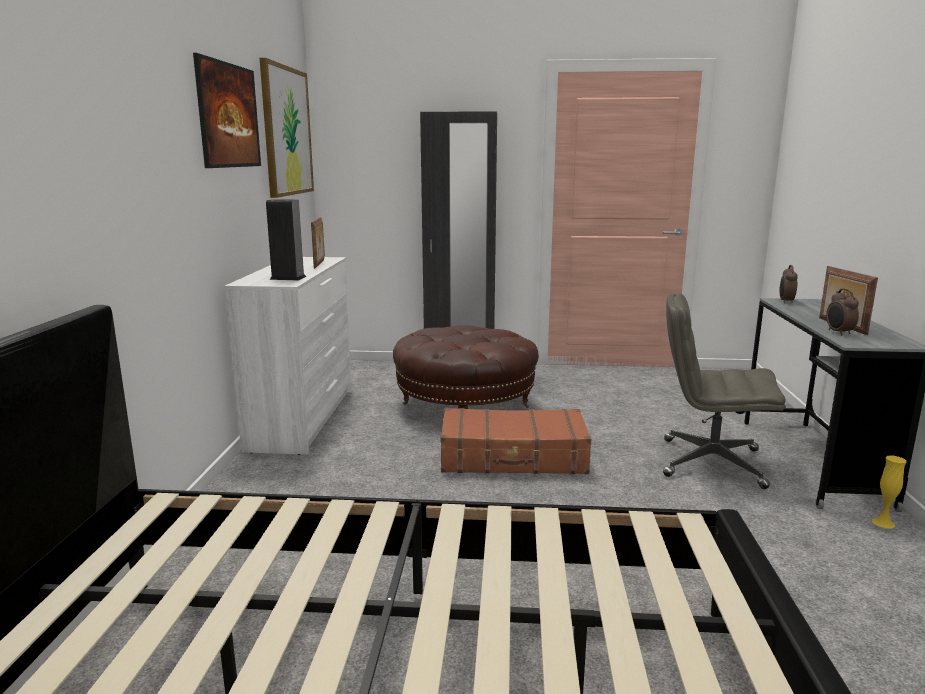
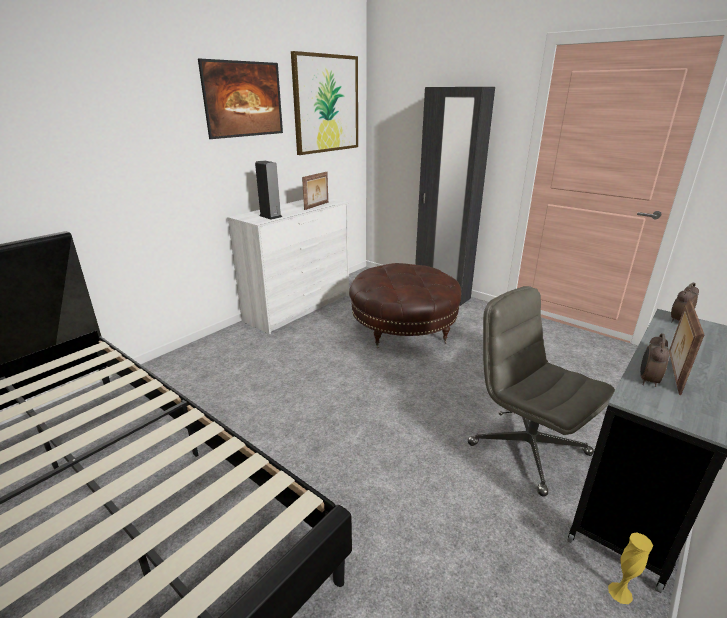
camera: 35 degrees right, 10 degrees up
(513, 457) = (379, 381): brown suitcase -> none

